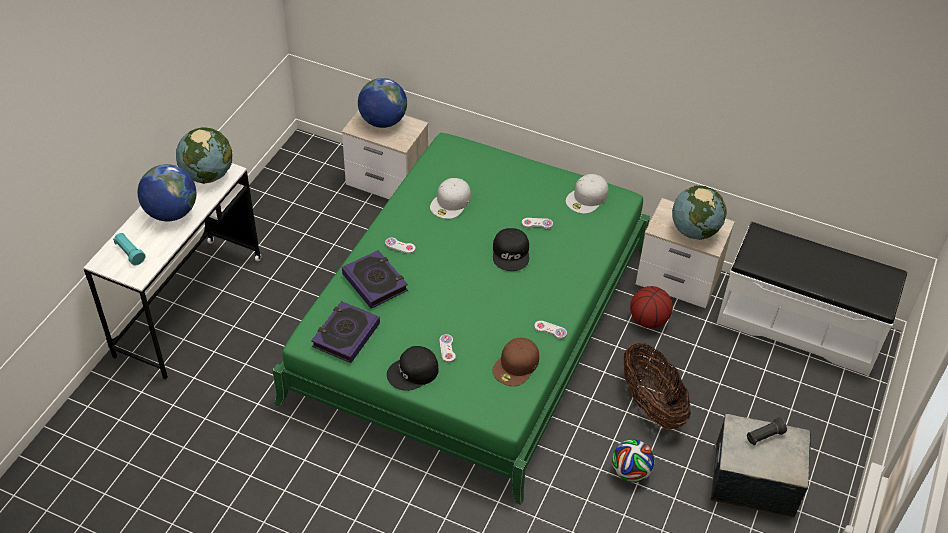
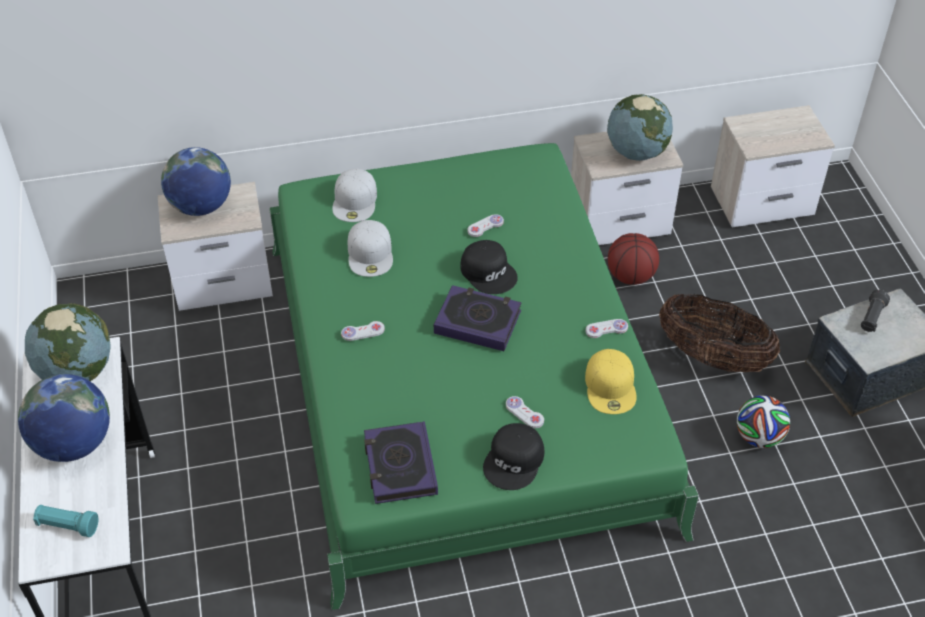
camera: 35 degrees left, 0 degrees up
(375, 282) = (374, 387): book -> book (477, 322)
(516, 365) = (611, 386): brown cap -> yellow cap
(587, 198) = (509, 172): white cap -> white cap (355, 201)
(799, 324) = (763, 202): white bench -> nightstand

